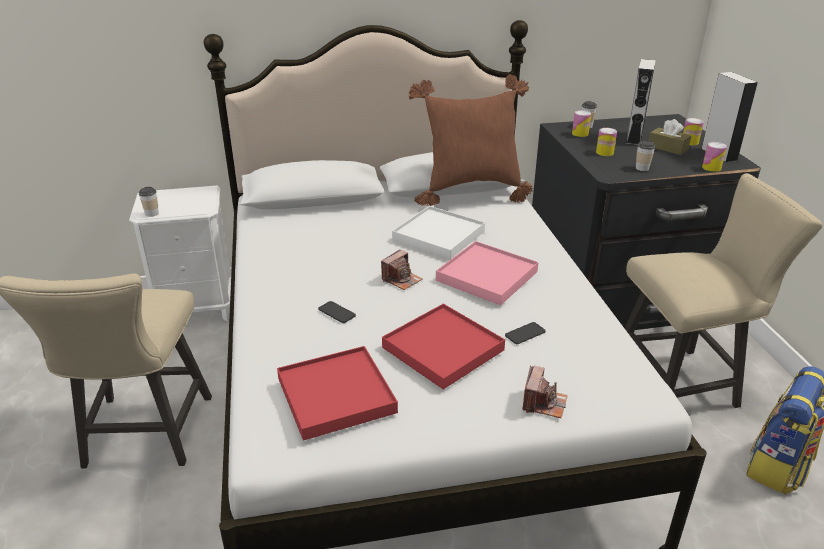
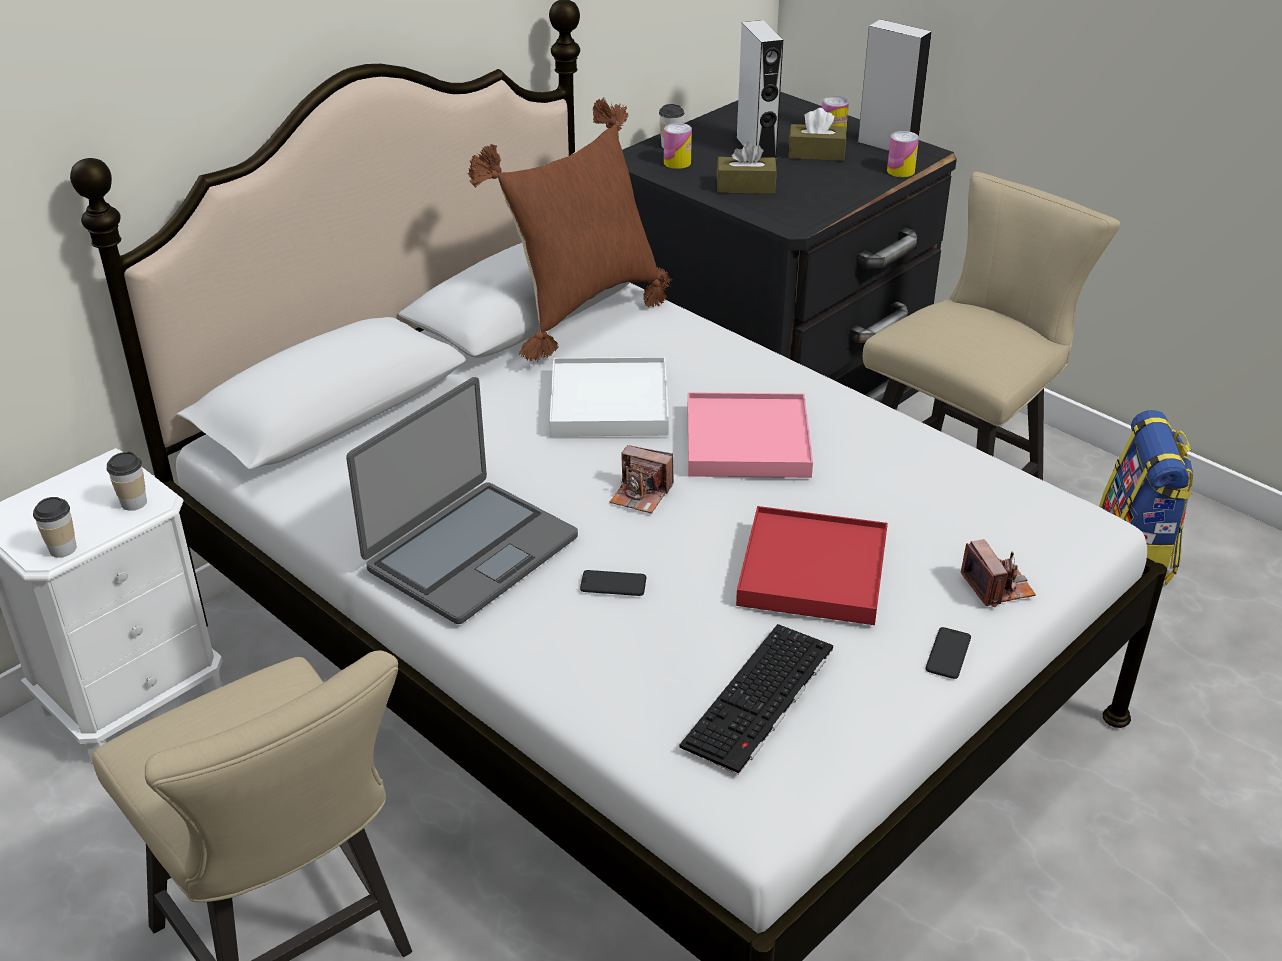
camera: 35 degrees left, 5 degrees up
(293, 273) = (470, 552): none -> laptop
(336, 396) = (760, 699): red tray -> keyboard
(401, 280) = (641, 494): camera -> camera turned 105 degrees clockwise
(525, 333) = (881, 504): phone -> phone (948, 653)
(604, 152) = (745, 187): can -> brown tissue box
(642, 168) = (820, 199): cup -> cup (134, 502)

